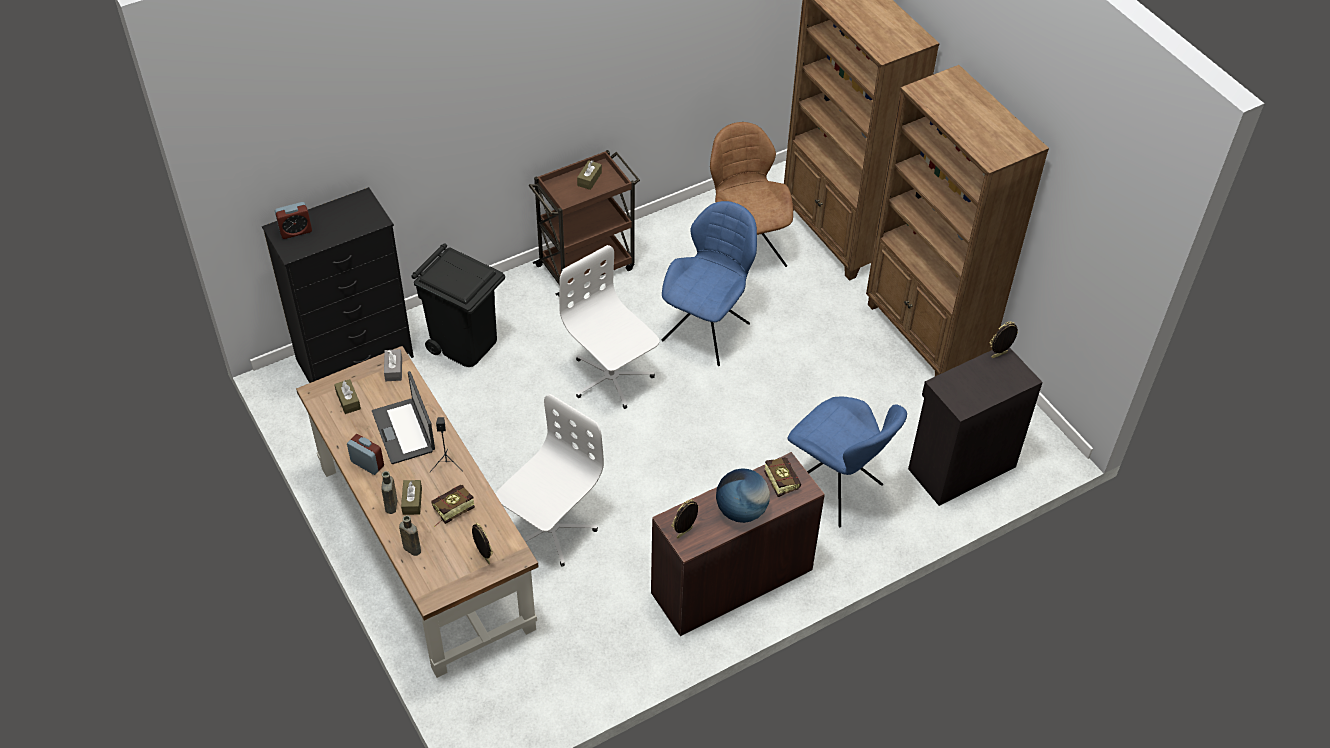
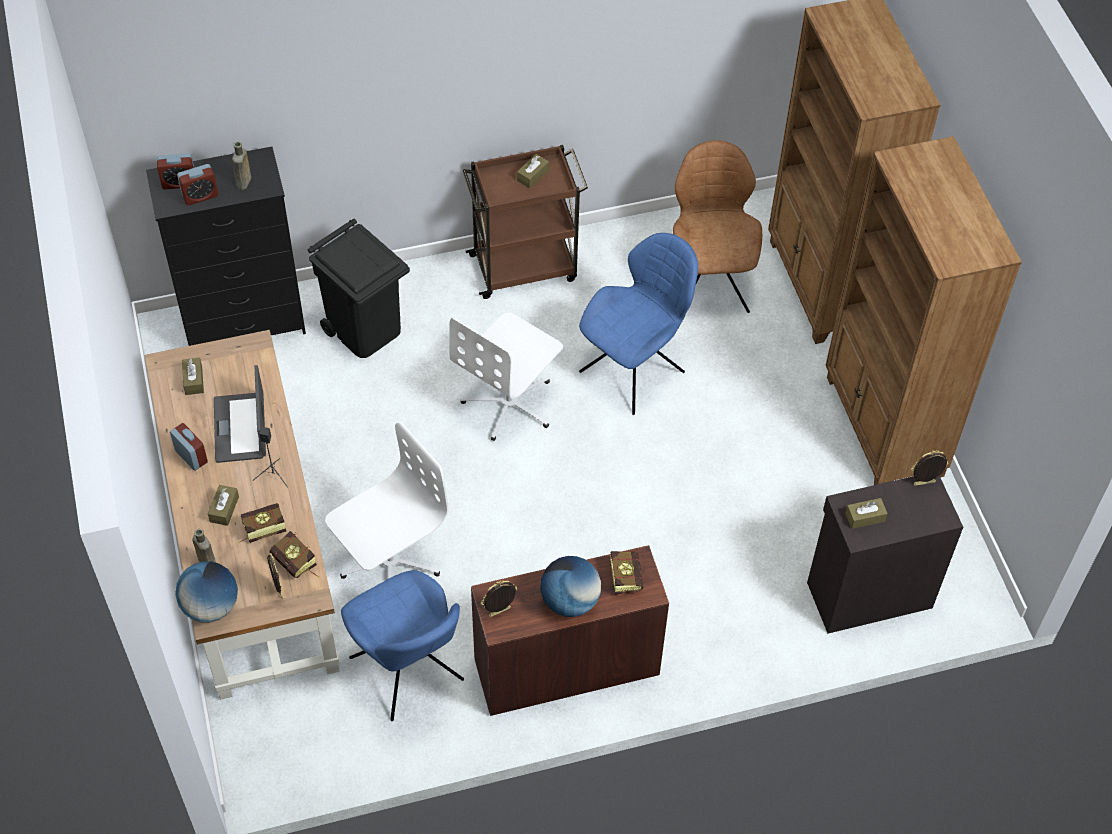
camera: 15 degrees right, 5 degrees up
(318, 238) = (200, 196): none -> alarm clock
(391, 507) = (201, 511): brown bottle -> brown bottle (243, 183)
(393, 369) = (252, 355): grey tissue box -> none
(427, 585) = (211, 606): none -> globe
(494, 534) = (297, 565): none -> book
(611, 378) = (510, 403): white office chair -> white office chair turned 120 degrees counterclockwise
(836, 489) = (717, 587): blue chair -> blue chair (408, 672)
(961, 391) = (865, 517): none -> brown tissue box

